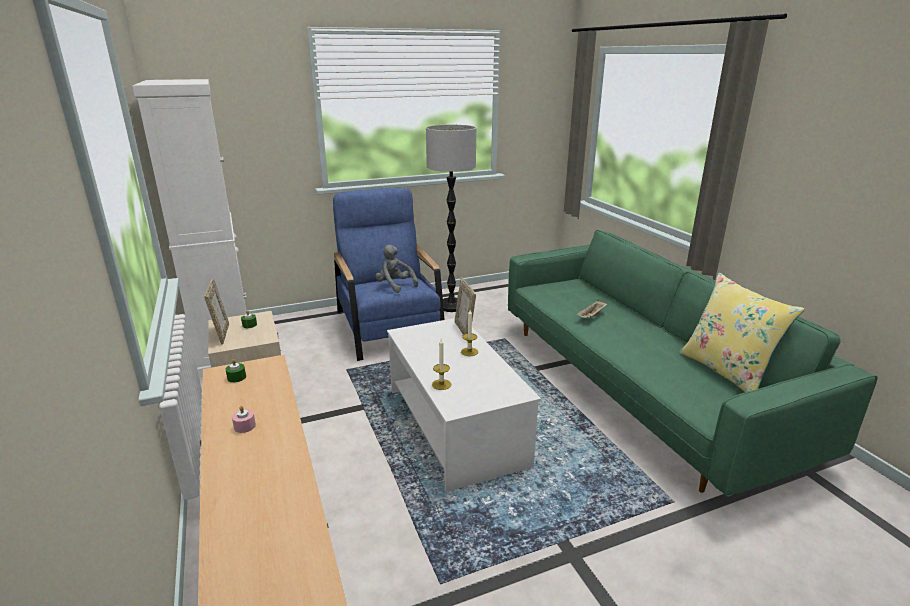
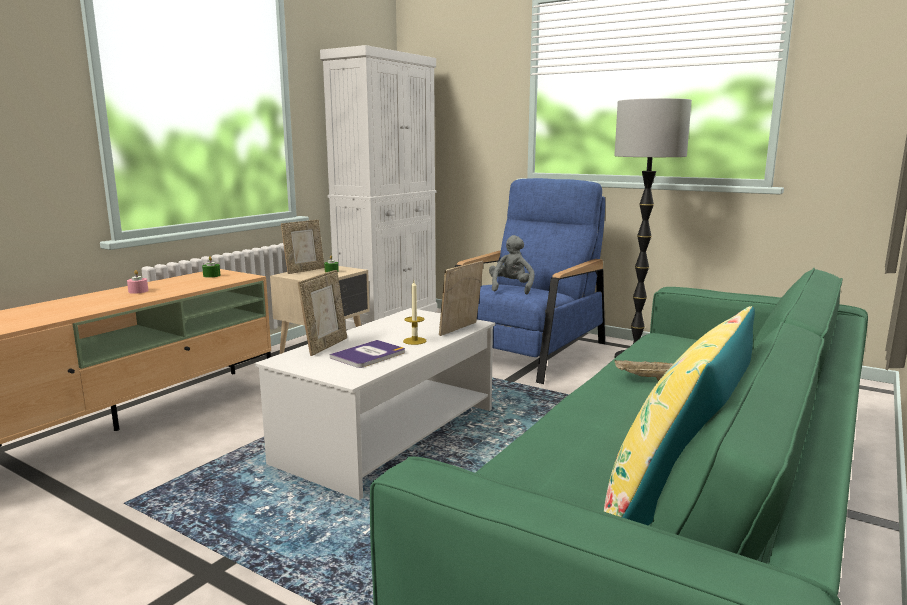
camera: 55 degrees right, 10 degrees down
(441, 384) = (325, 346): candle -> picture frame
(481, 375) = (369, 355): none -> book

